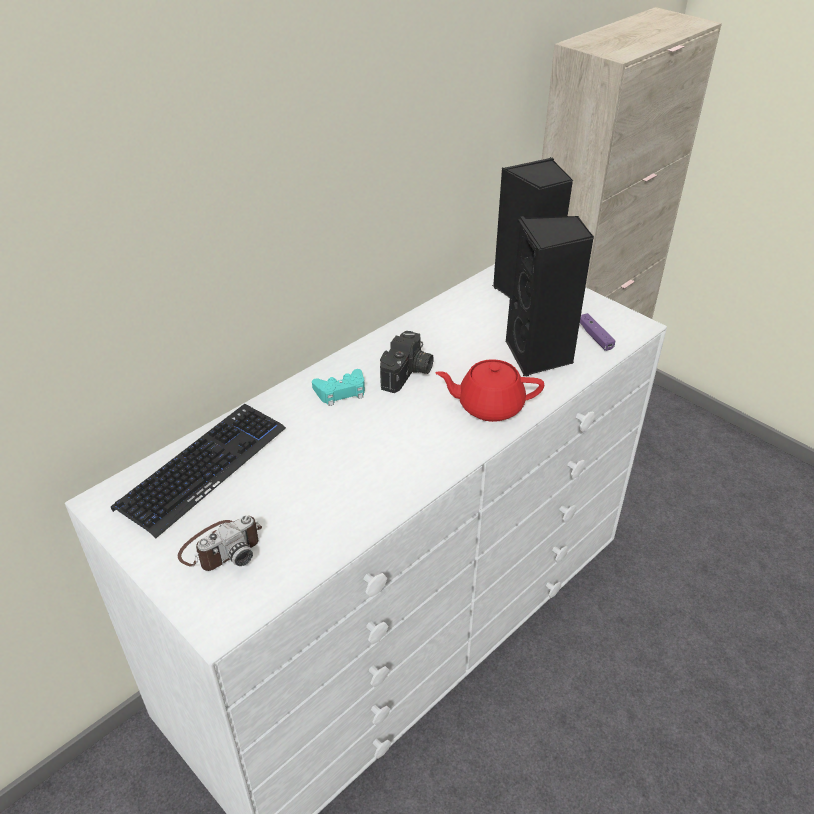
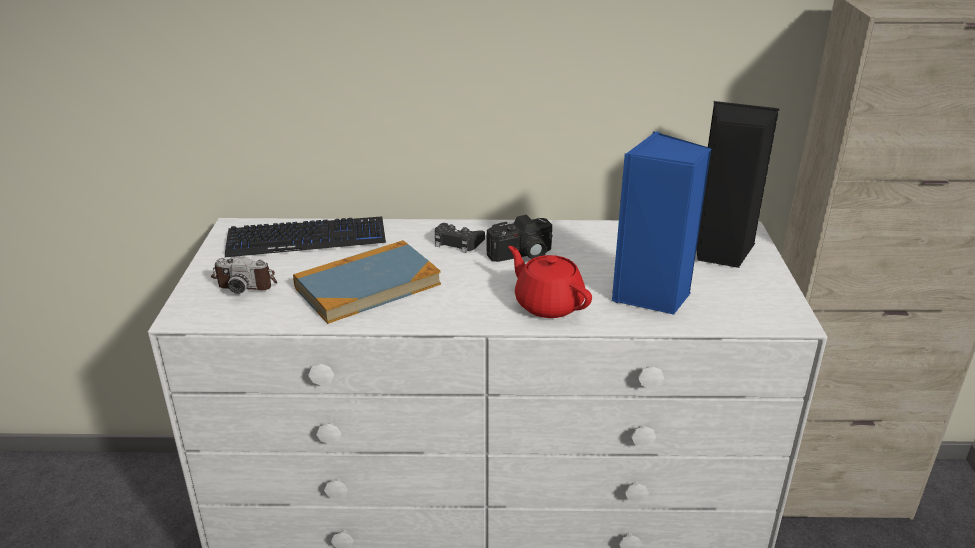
camera: 45 degrees right, 10 degrees down
(335, 478) = (367, 286): none -> book
(341, 392) = (457, 242): turquoise game controller -> black game controller
(539, 356) = (652, 295): black speaker -> blue speaker
(594, 336) = (731, 307): purple game controller -> none

